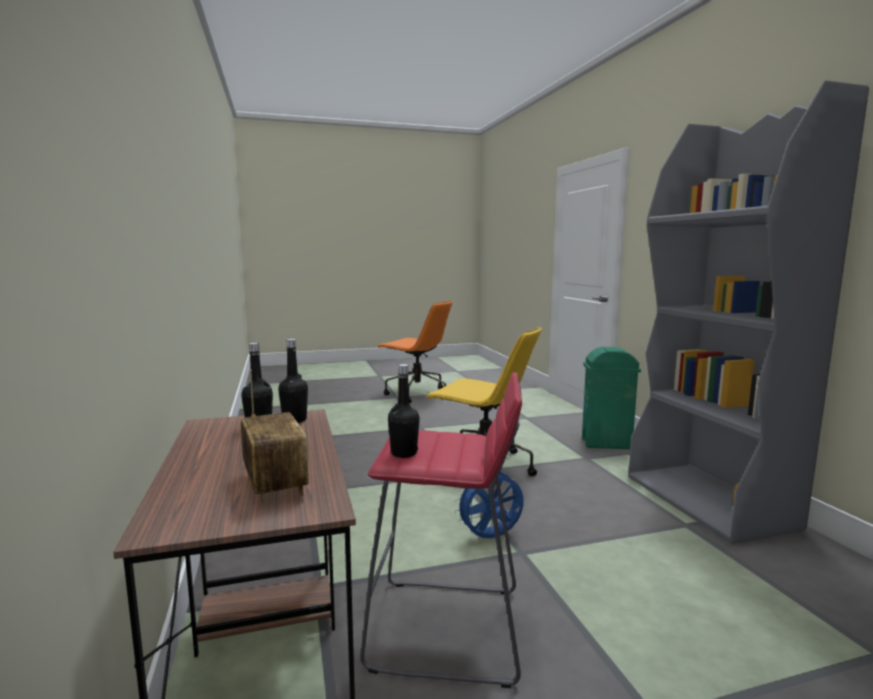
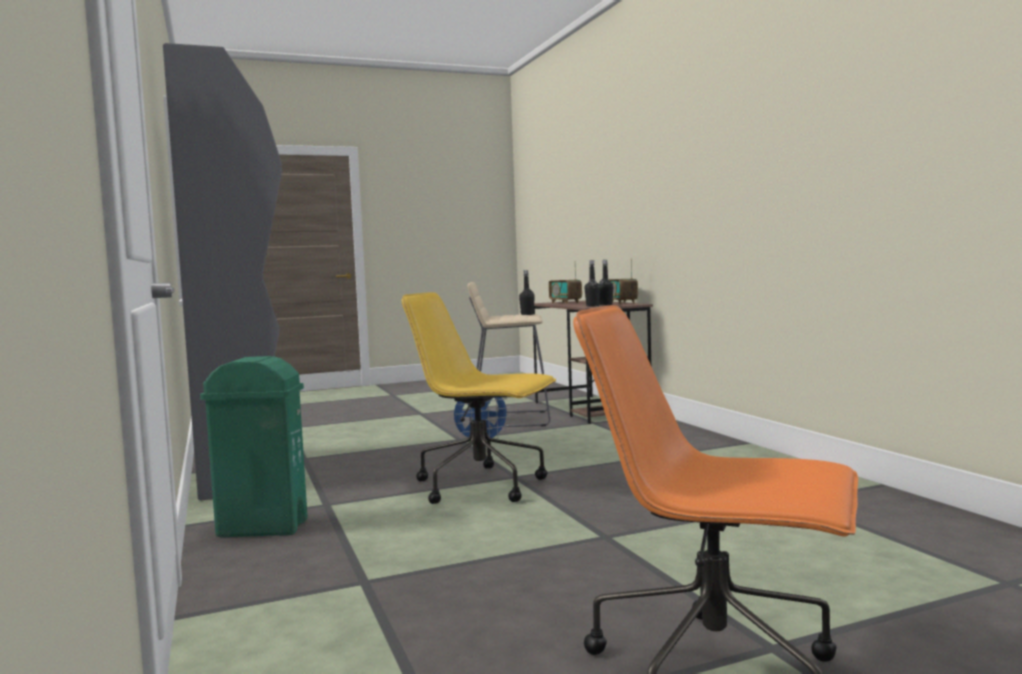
camera: 175 degrees right, 5 degrees down
(205, 437) = (623, 303): none -> radio
(447, 629) = (509, 419): red stool -> beige stool

